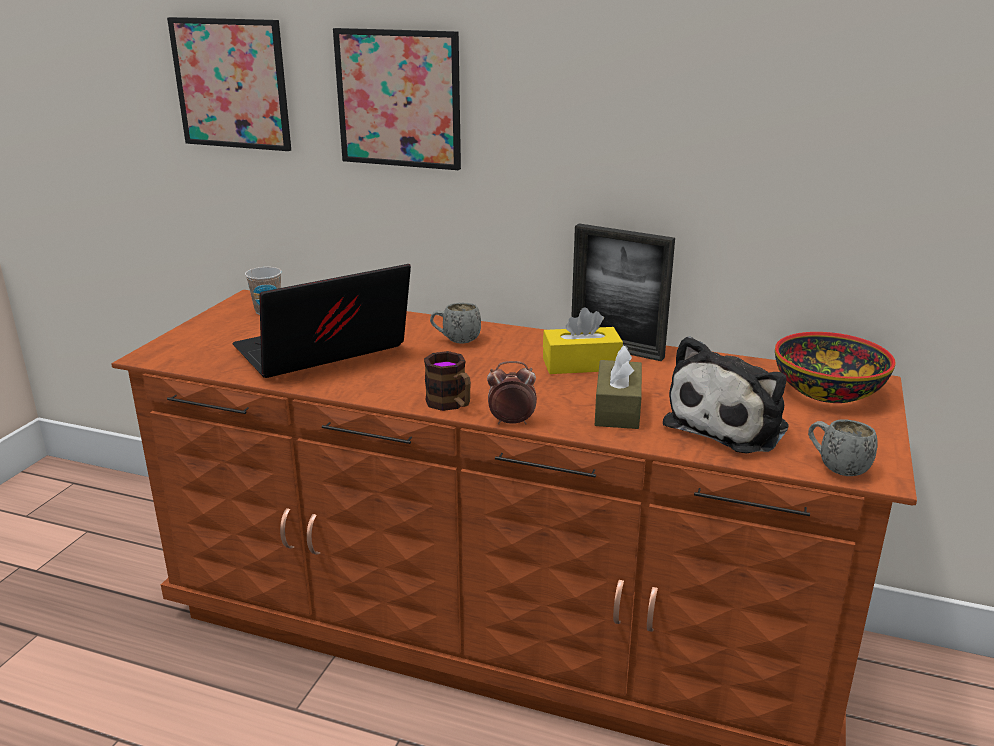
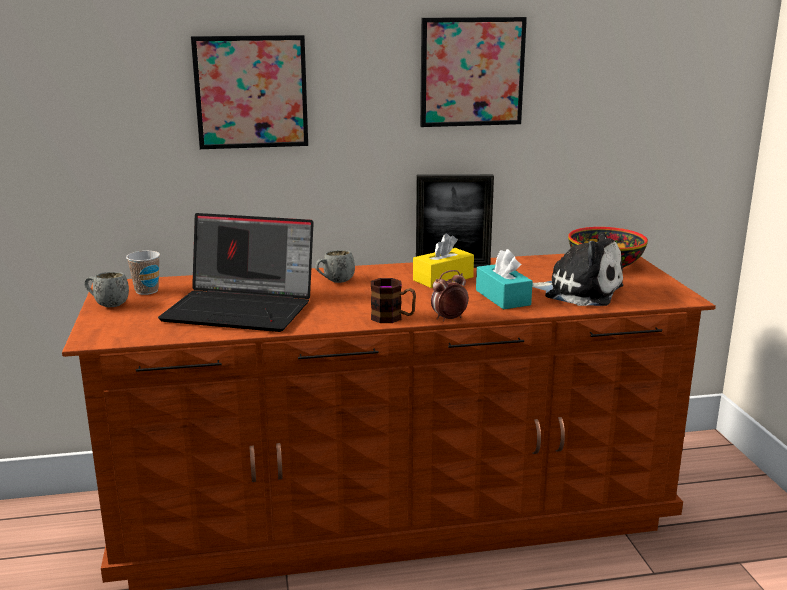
camera: 30 degrees left, 5 degrees down
(231, 84) = (80, 90): picture -> picture (472, 72)
(321, 353) = (242, 309): laptop -> laptop turned 105 degrees counterclockwise
(617, 409) = (502, 297): brown tissue box -> turquoise tissue box
(730, 424) = (578, 291): plush toy -> plush toy turned 75 degrees counterclockwise
(835, 467) = (660, 299): grey mug -> grey mug (107, 305)

